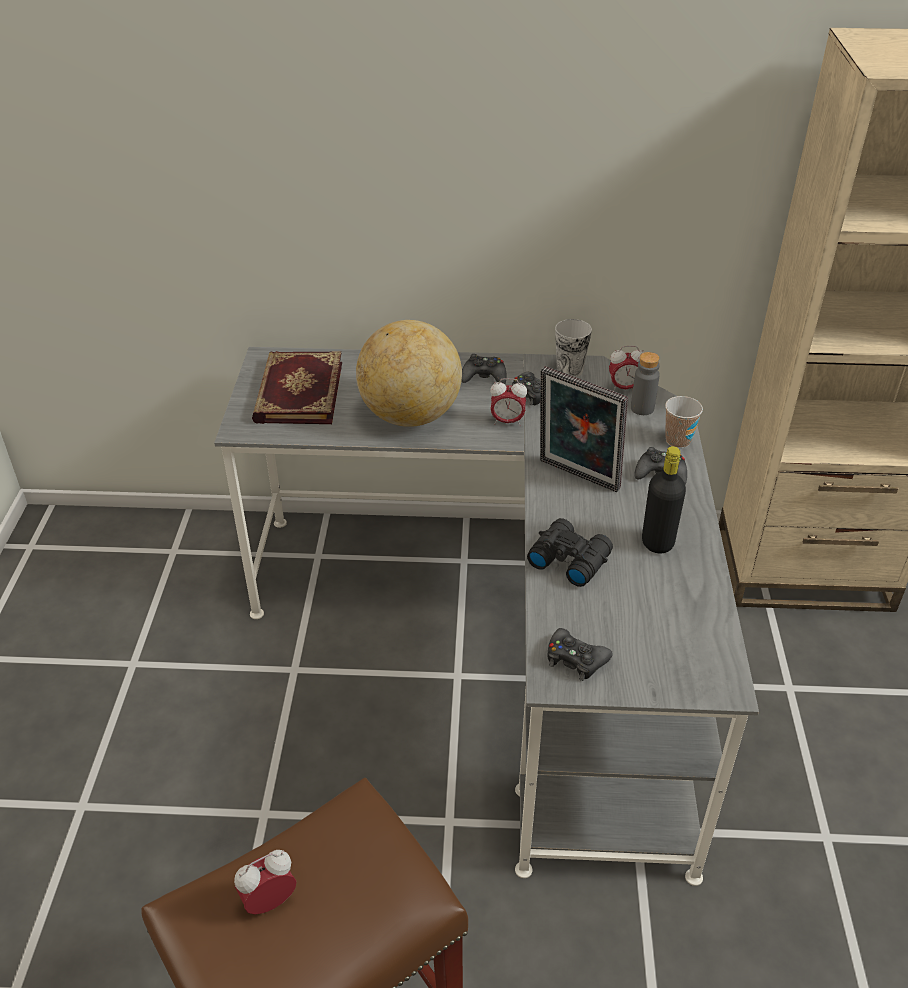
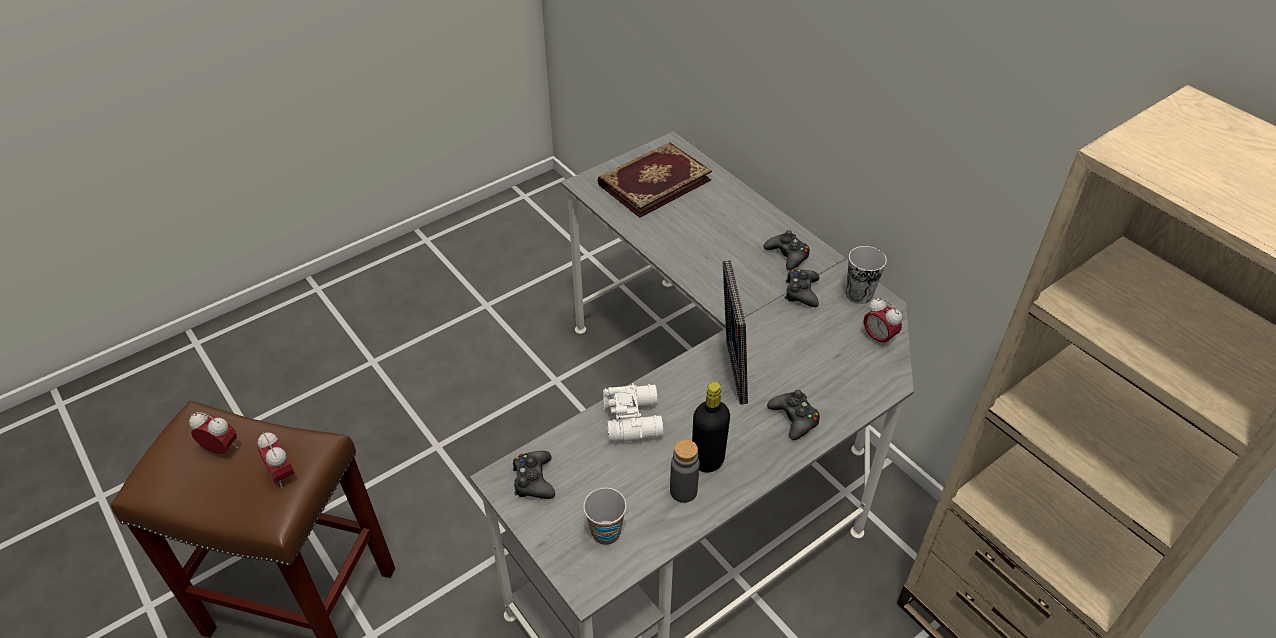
camera: 50 degrees right, 5 degrees up
(410, 416) = (694, 247): globe -> none
(507, 422) = (750, 298): alarm clock -> alarm clock (282, 475)
(568, 558) = (634, 418): black binoculars -> white binoculars
(642, 408) = (865, 363): grey bottle -> grey bottle (683, 491)
(678, 440) = (850, 407): cup -> cup (606, 532)

